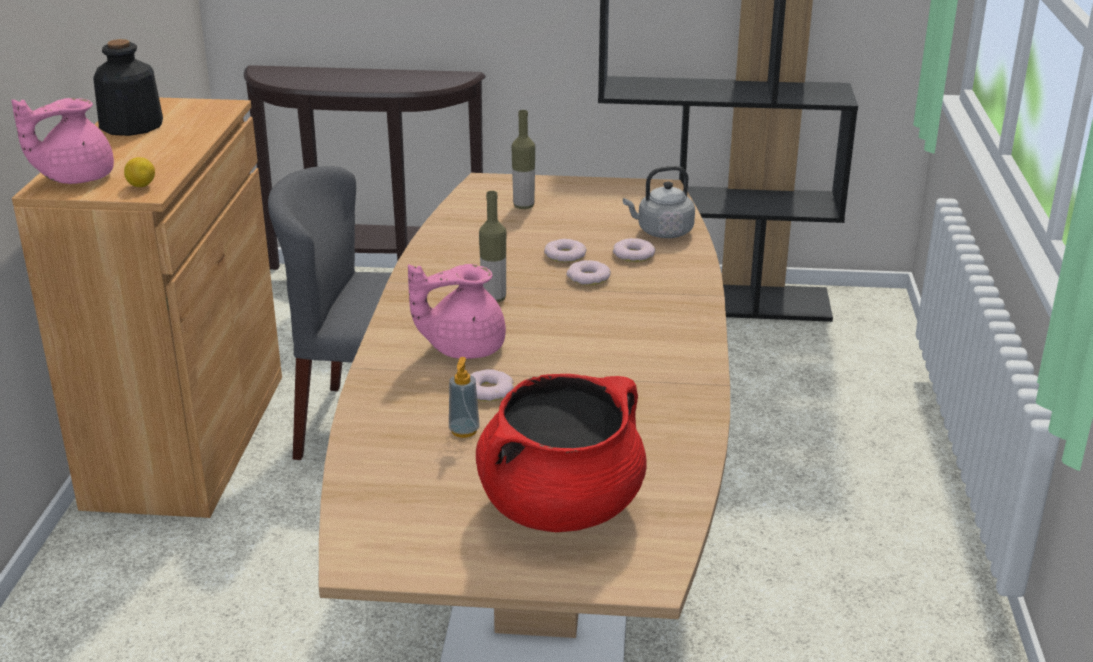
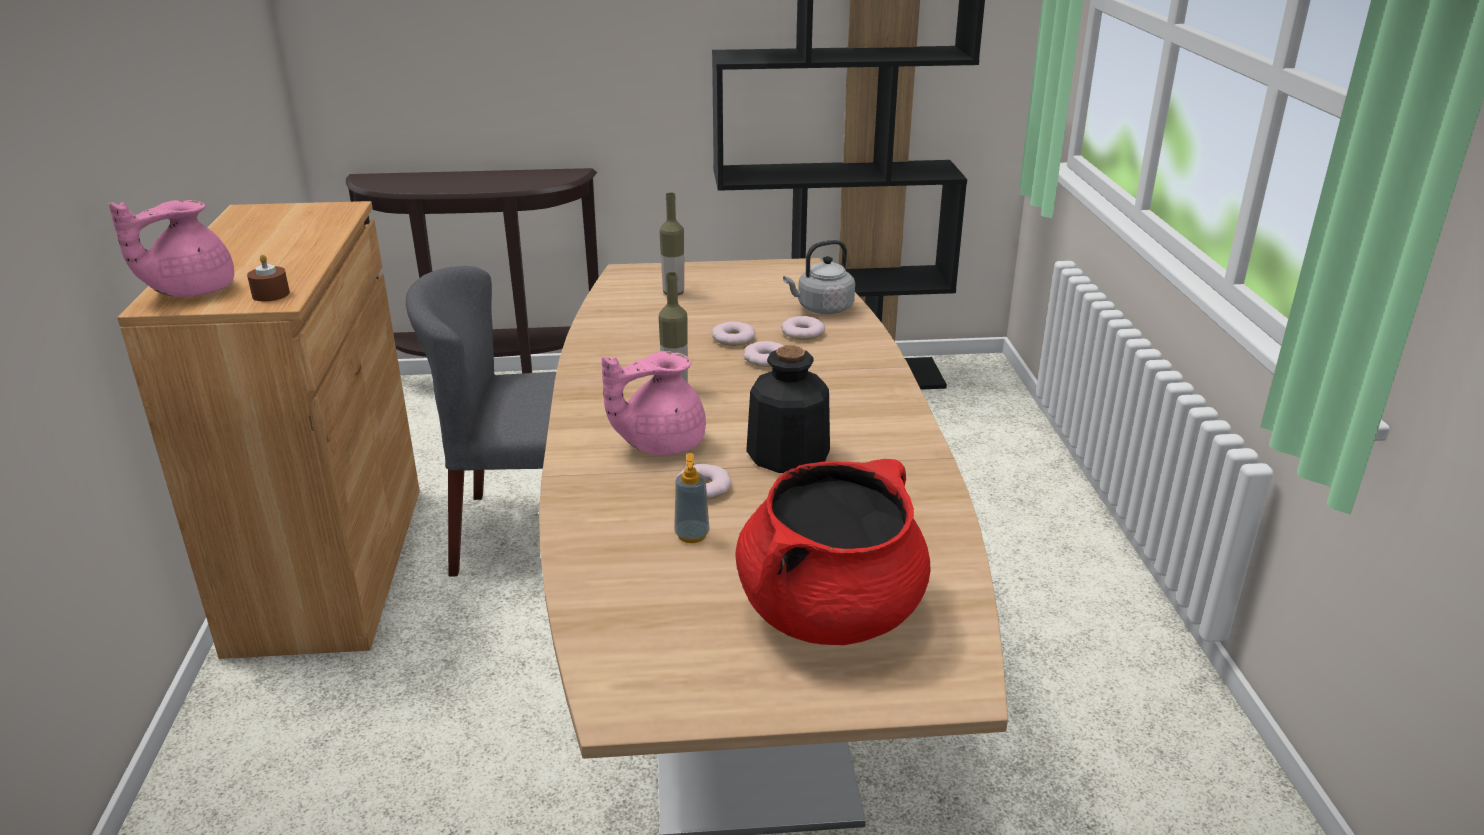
camera: 10 degrees left, 0 degrees up
(131, 126) = (243, 233): bottle -> bottle (787, 454)
(141, 186) = (271, 294): lemon -> brown candle

